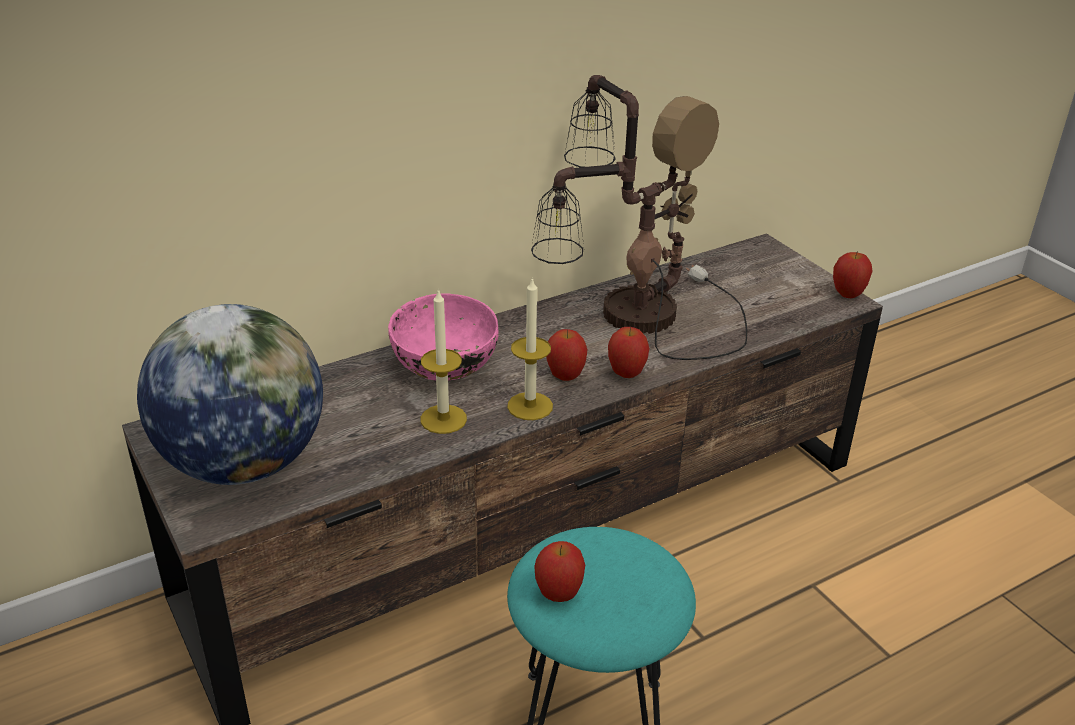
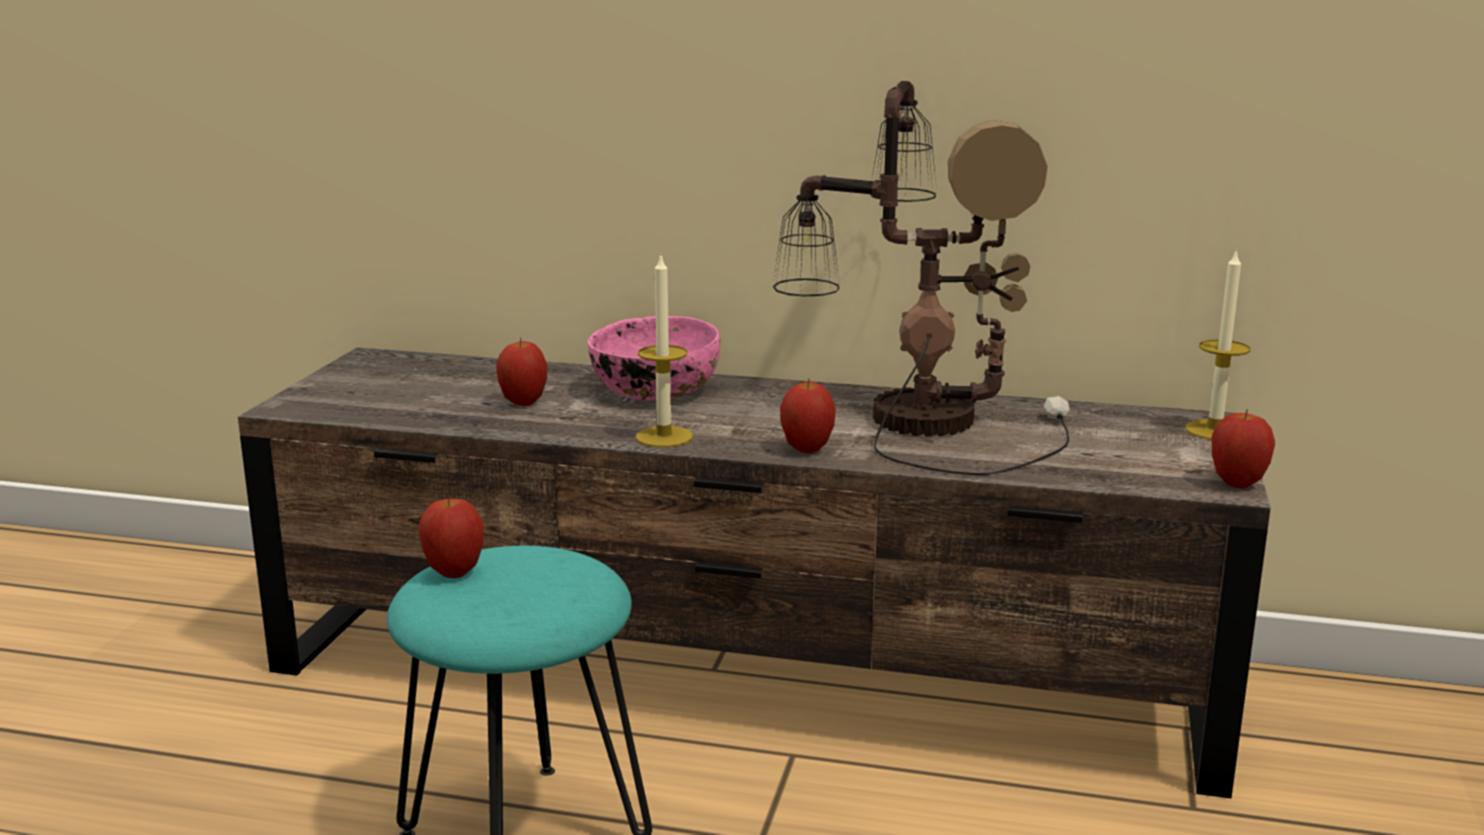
camera: 45 degrees right, 15 degrees down
(244, 463) = (379, 390): globe -> none
(443, 419) = (573, 418): candle -> candle (1214, 430)
(565, 377) = (742, 432): apple -> apple (523, 403)

